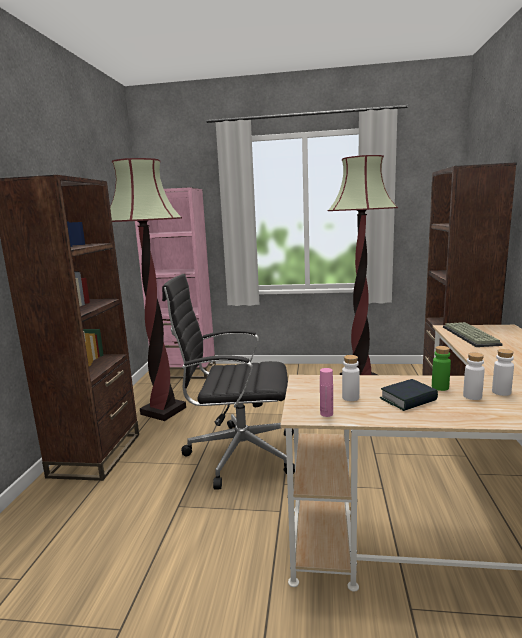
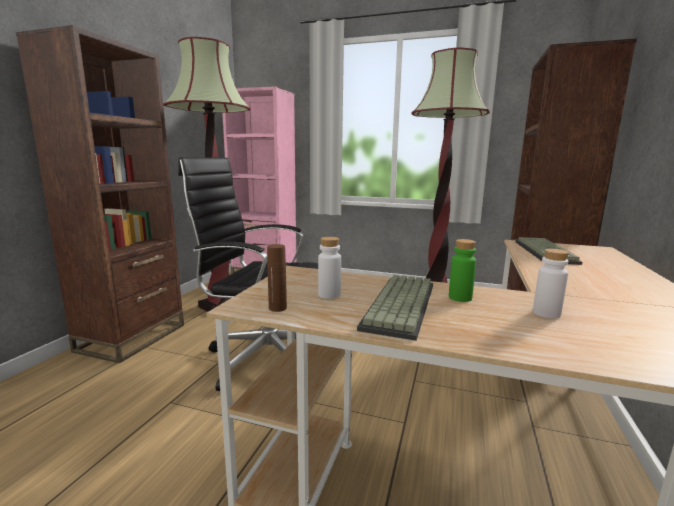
camera: 10 degrees right, 0 degrees up
(326, 413) = (277, 308): pink bottle -> brown bottle
(408, 400) = (403, 306): book -> keyboard
(472, 396) = (498, 313): white bottle -> none

